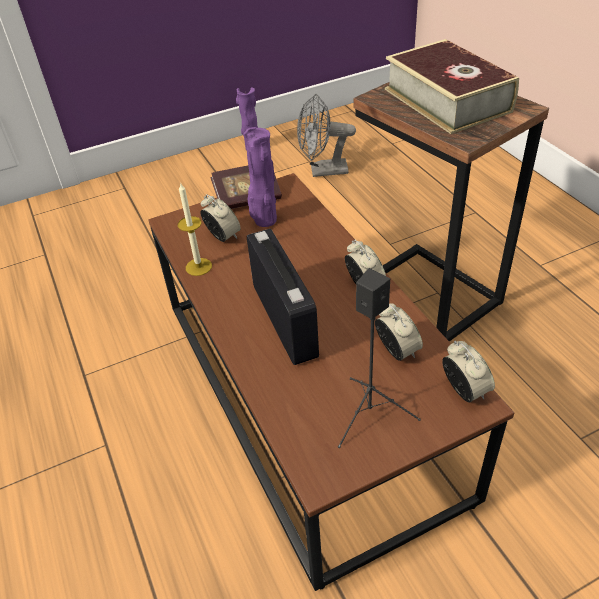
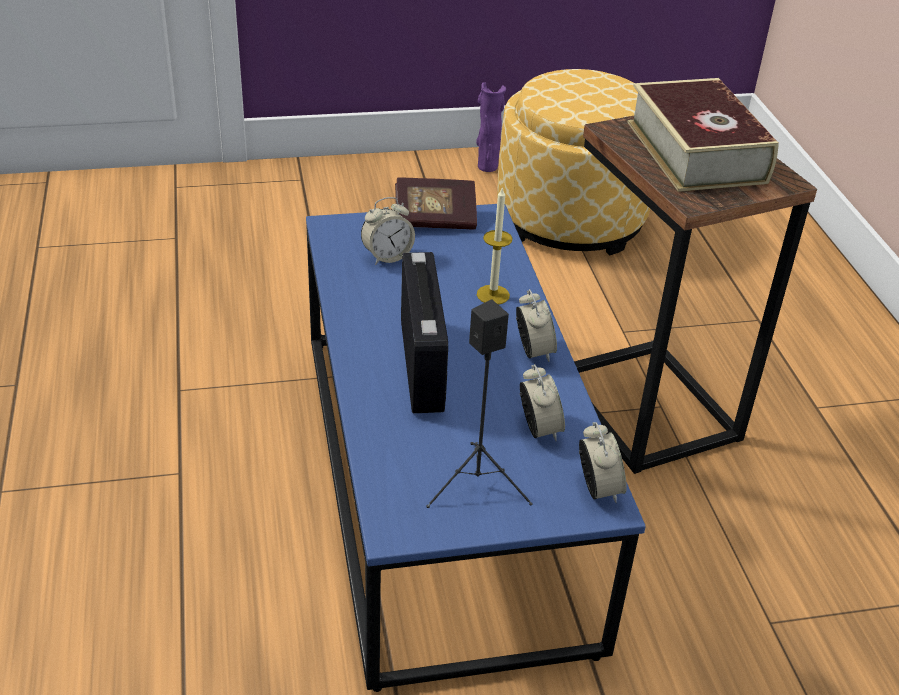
camera: 10 degrees right, 5 degrees down
(198, 267) = (345, 283): candle -> candle (493, 295)
(223, 236) = (387, 256): alarm clock -> alarm clock turned 90 degrees clockwise
(264, 221) = (444, 251): purple vase -> none
(306, 393) = (441, 480): brown coffee table -> blue coffee table
(323, 171) = (571, 218): grey fan -> ottoman

